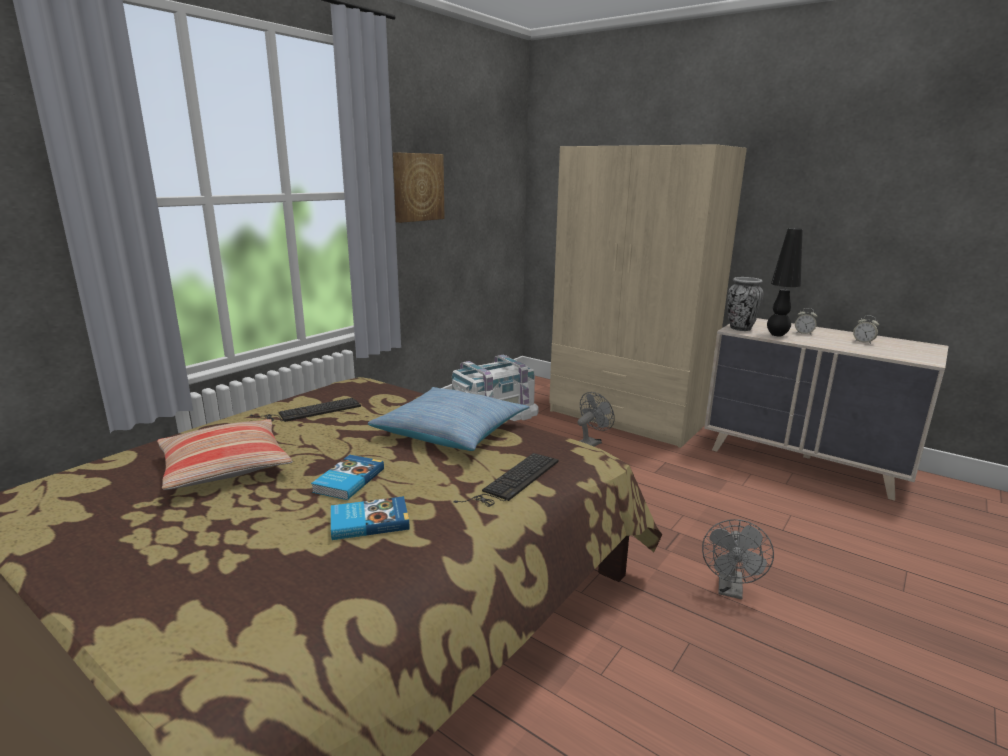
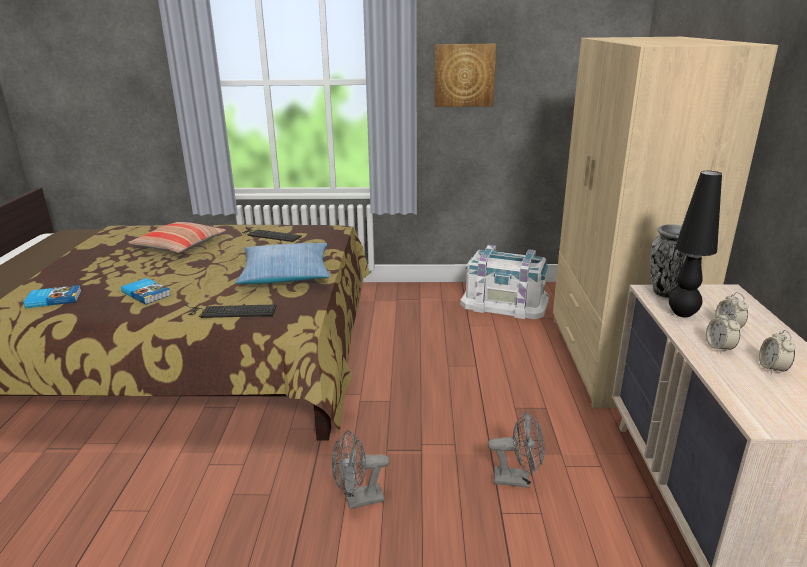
camera: 55 degrees right, 5 degrees up
(347, 480) = (188, 273): book -> book (54, 299)
(591, 443) = (522, 360): grey fan -> grey fan (517, 479)
(831, 342) = (719, 348): none -> alarm clock

